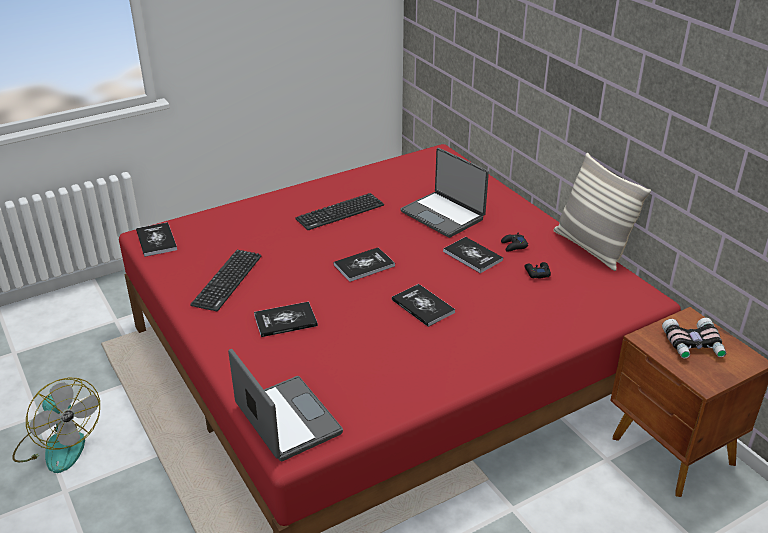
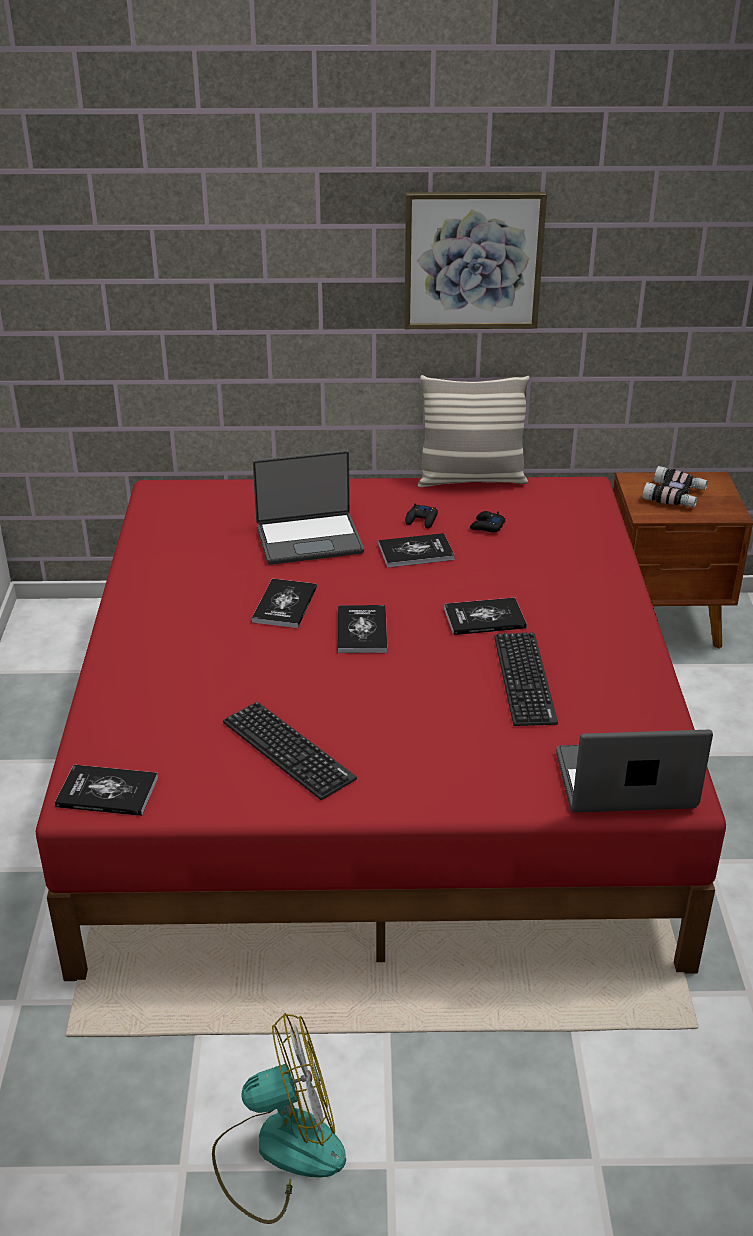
camera: 60 degrees left, 0 degrees up
(285, 320) = (427, 727): book -> book (285, 605)
(340, 212) = (217, 609): keyboard -> keyboard (524, 679)
(630, 77) = (473, 261): none -> picture

